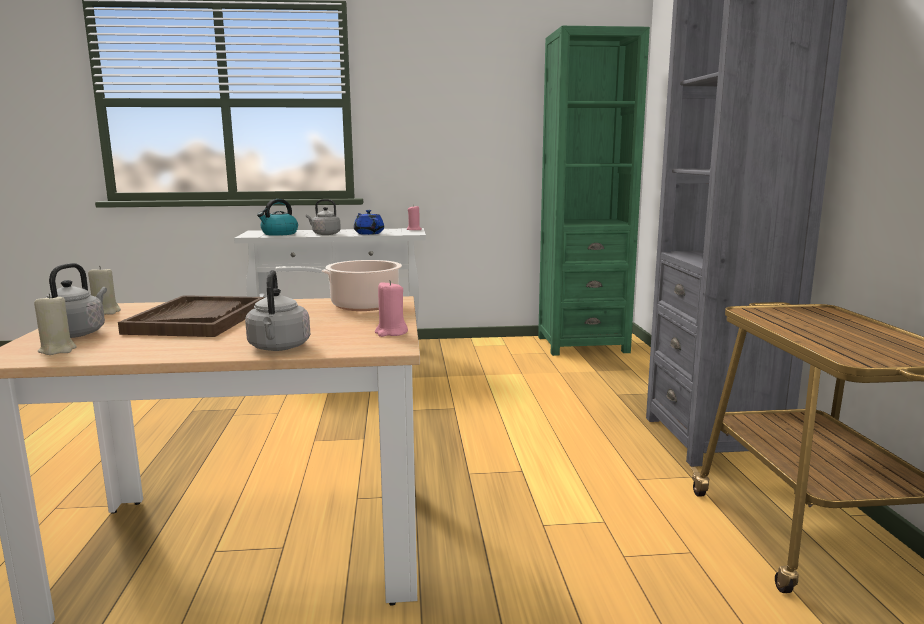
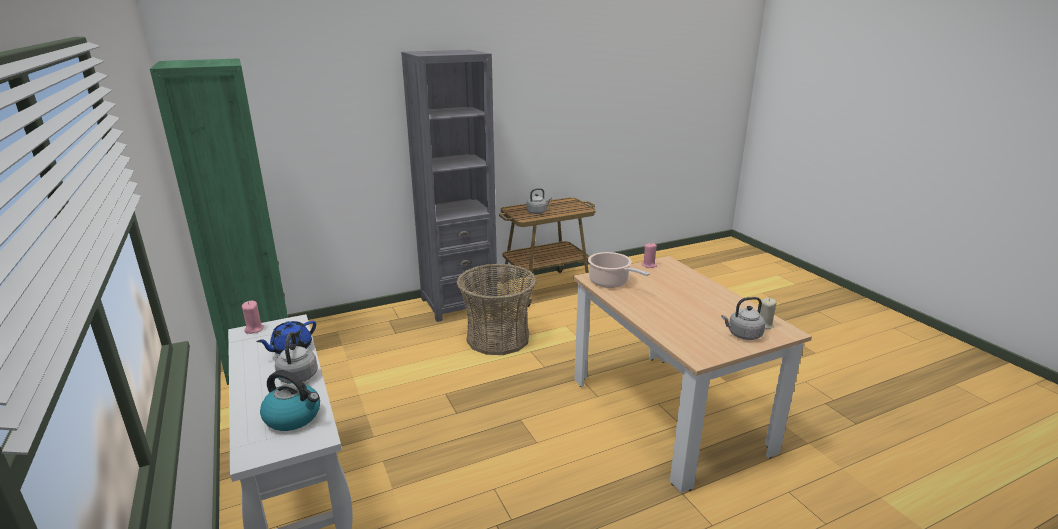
camera: 110 degrees left, 10 degrees up
(106, 312) = (704, 349): beige candle -> none
(197, 320) = (683, 313): brown tray -> none
(279, 348) = (695, 280): grey kettle -> grey kettle (537, 212)
(577, 452) = (498, 338): none -> basket

